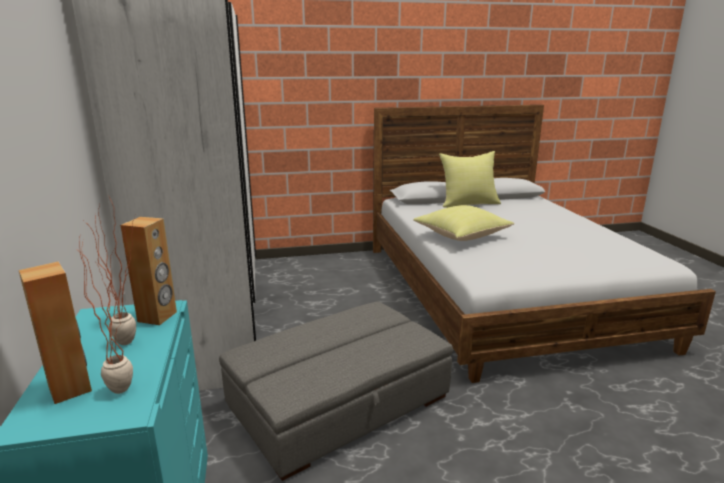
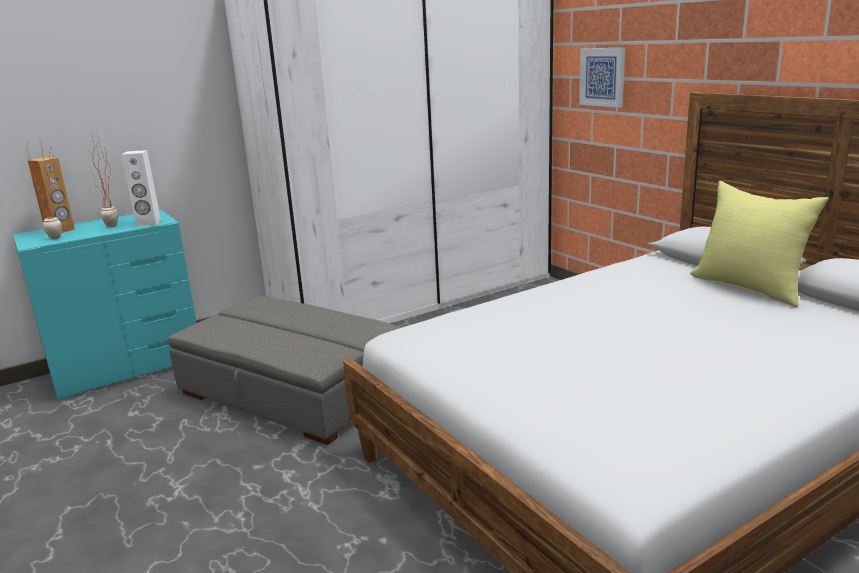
camera: 70 degrees right, 0 degrees up
(157, 317) = (148, 223): brown speaker -> white speaker
(294, 102) = (602, 77): none -> picture
(462, 236) = (558, 303): yellow pillow -> none

